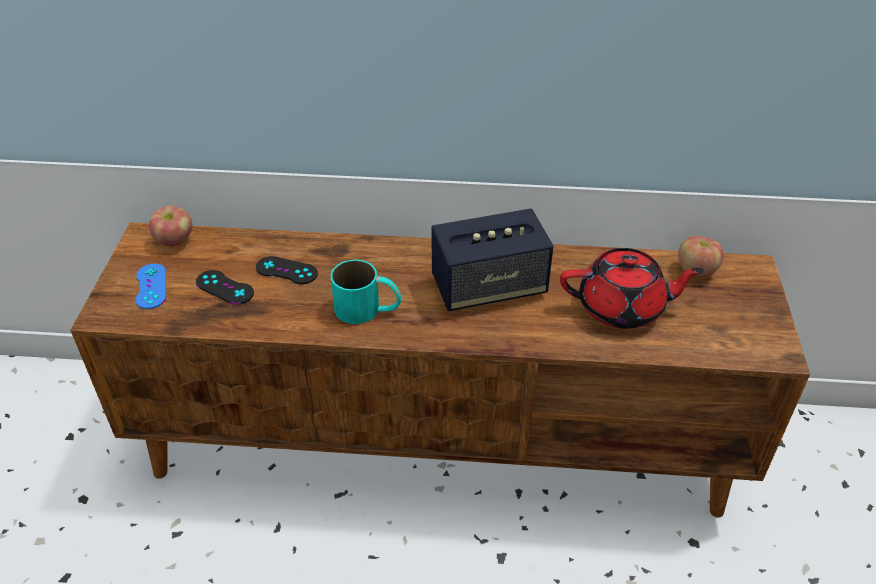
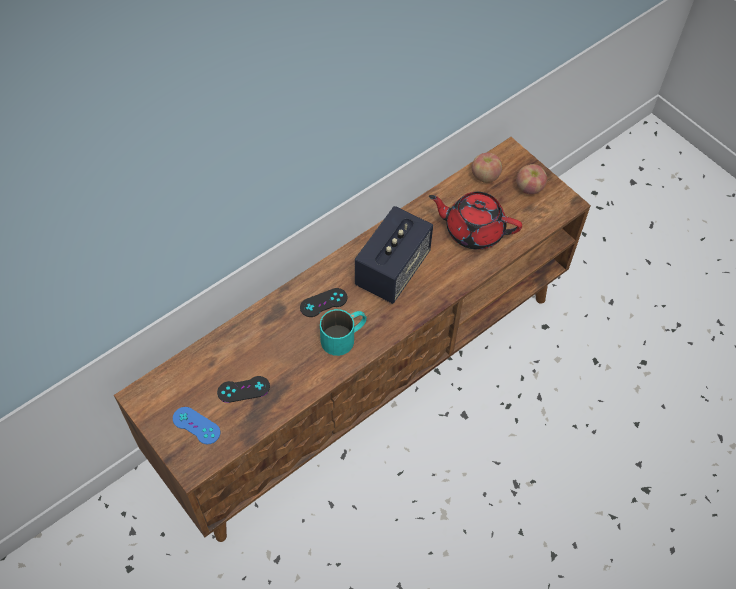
camera: 45 degrees left, 15 degrees up
(174, 241) = (165, 384): apple -> apple (529, 188)
(286, 270) = (265, 348): black game controller -> black game controller (323, 302)
(622, 308) = (473, 230): red teapot -> red teapot turned 120 degrees counterclockwise

